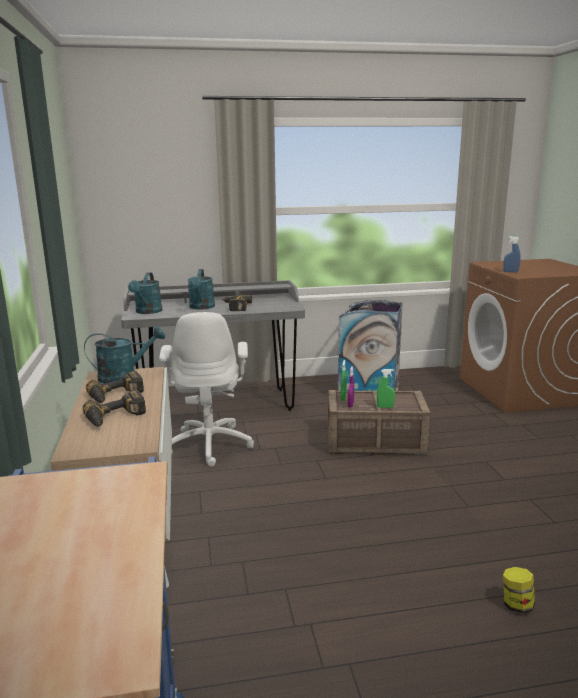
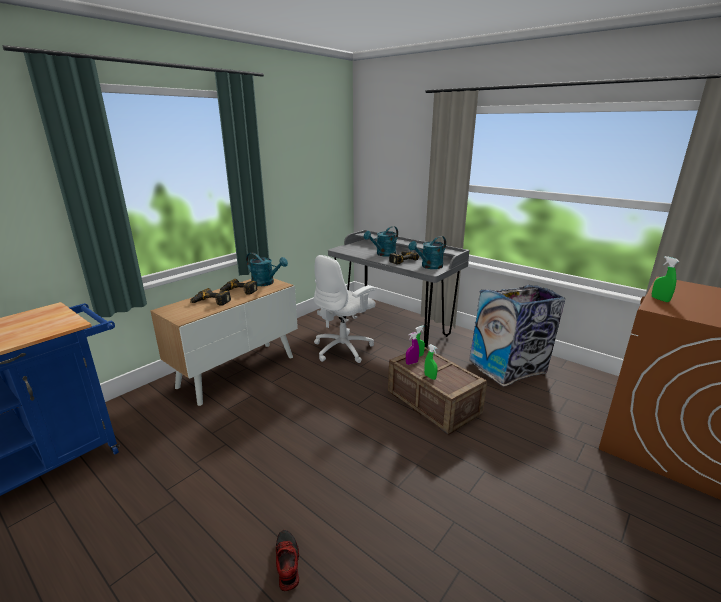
camera: 50 degrees right, 5 degrees up
(147, 312) = (350, 248): turquoise watering can -> turquoise watering can (429, 266)
(510, 272) = (660, 299): blue spray bottle -> green spray bottle
(516, 605) = (286, 563): jar -> shoe

